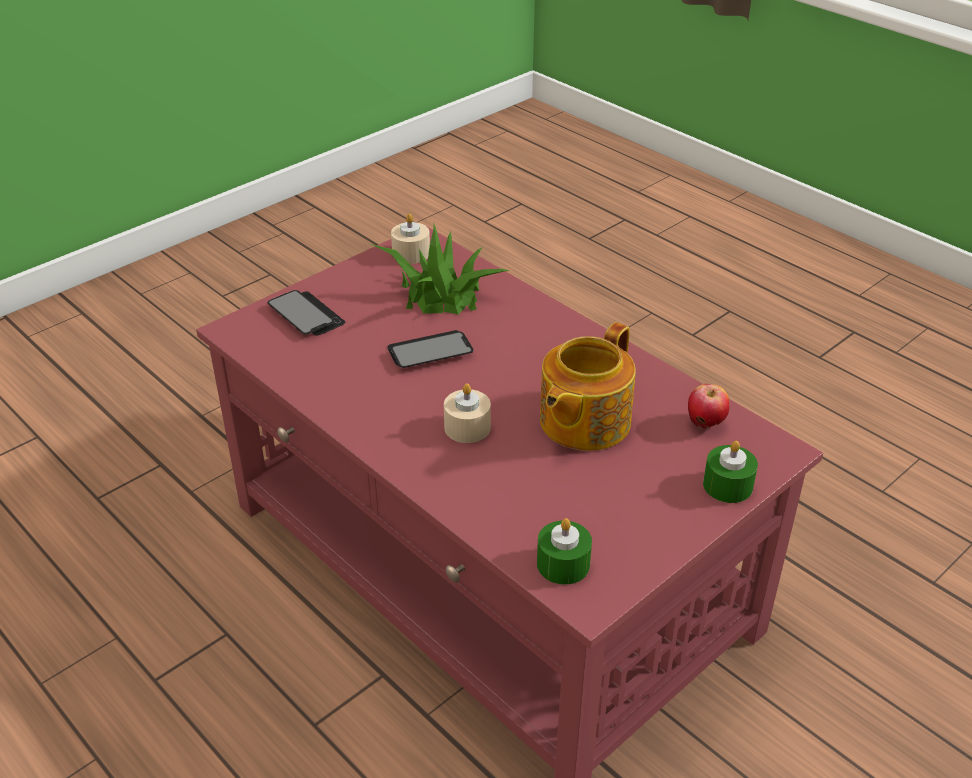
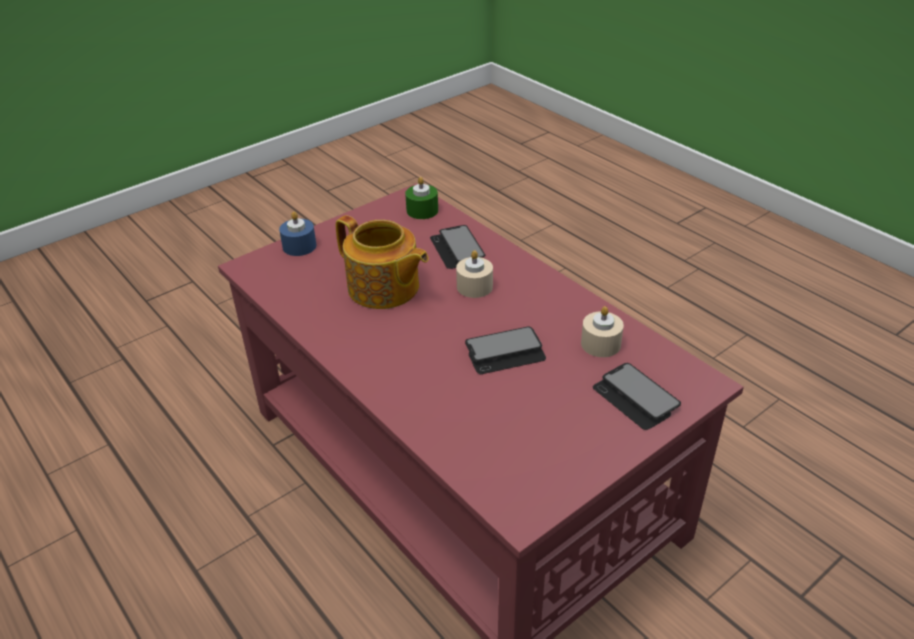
camera: 175 degrees left, 0 degrees up
(411, 253) = (532, 488): beige candle -> beige candle (600, 344)
(441, 294) = (494, 421): potted plant -> none
(496, 487) = (457, 249): none -> phone
(582, 422) = (384, 288): teapot -> teapot turned 90 degrees clockwise
(705, 424) = (290, 285): apple -> none
(727, 485) = (299, 246): green candle -> blue candle

